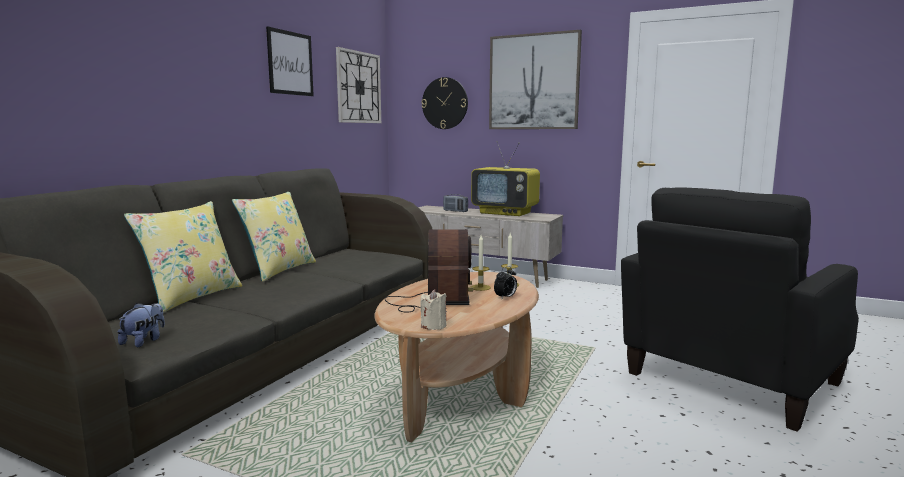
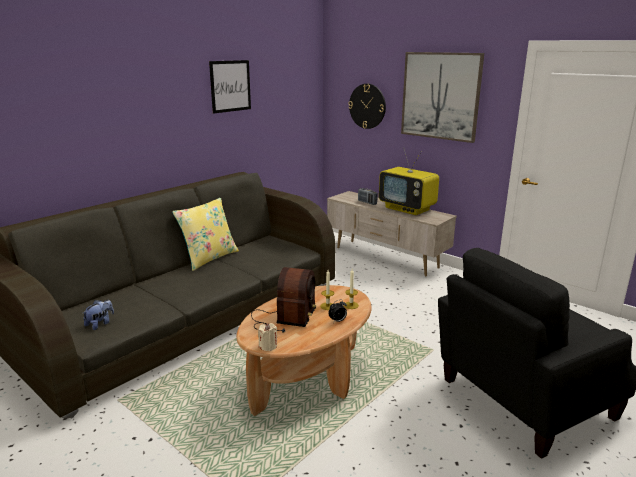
camera: 15 degrees right, 10 degrees up
(192, 297) = (141, 283): yellow pillow -> none
(358, 87) = (294, 93): wall clock -> none

